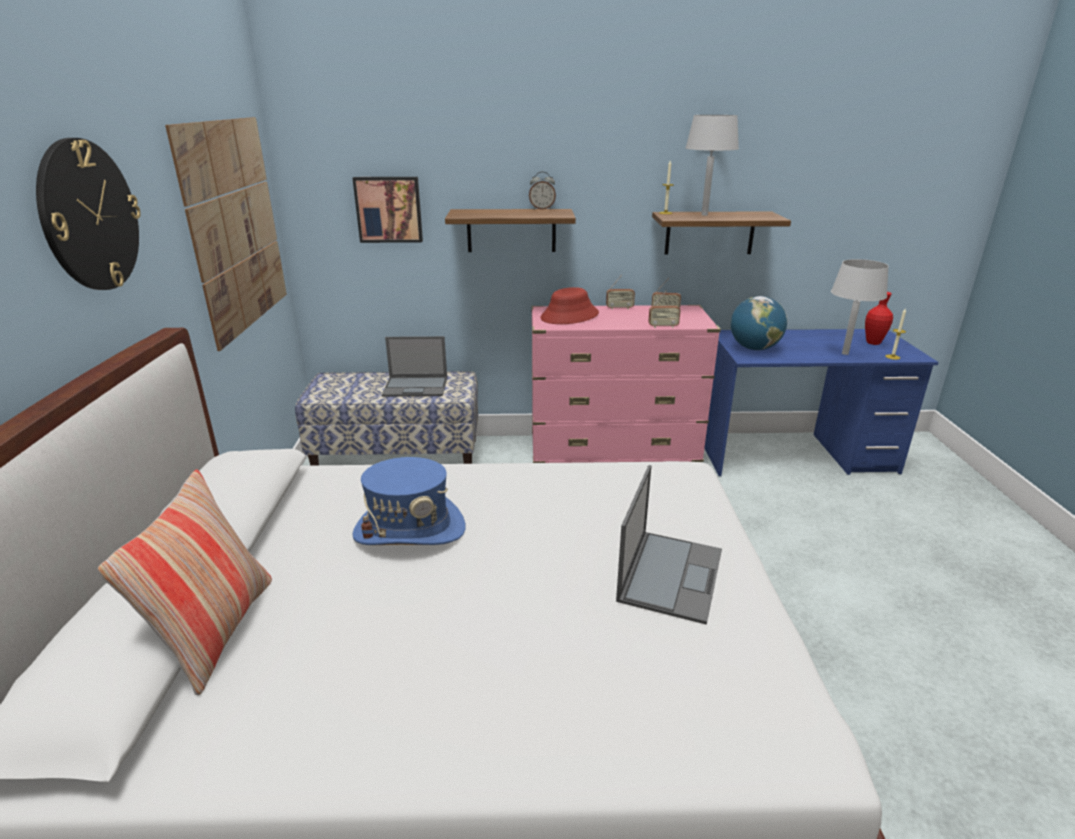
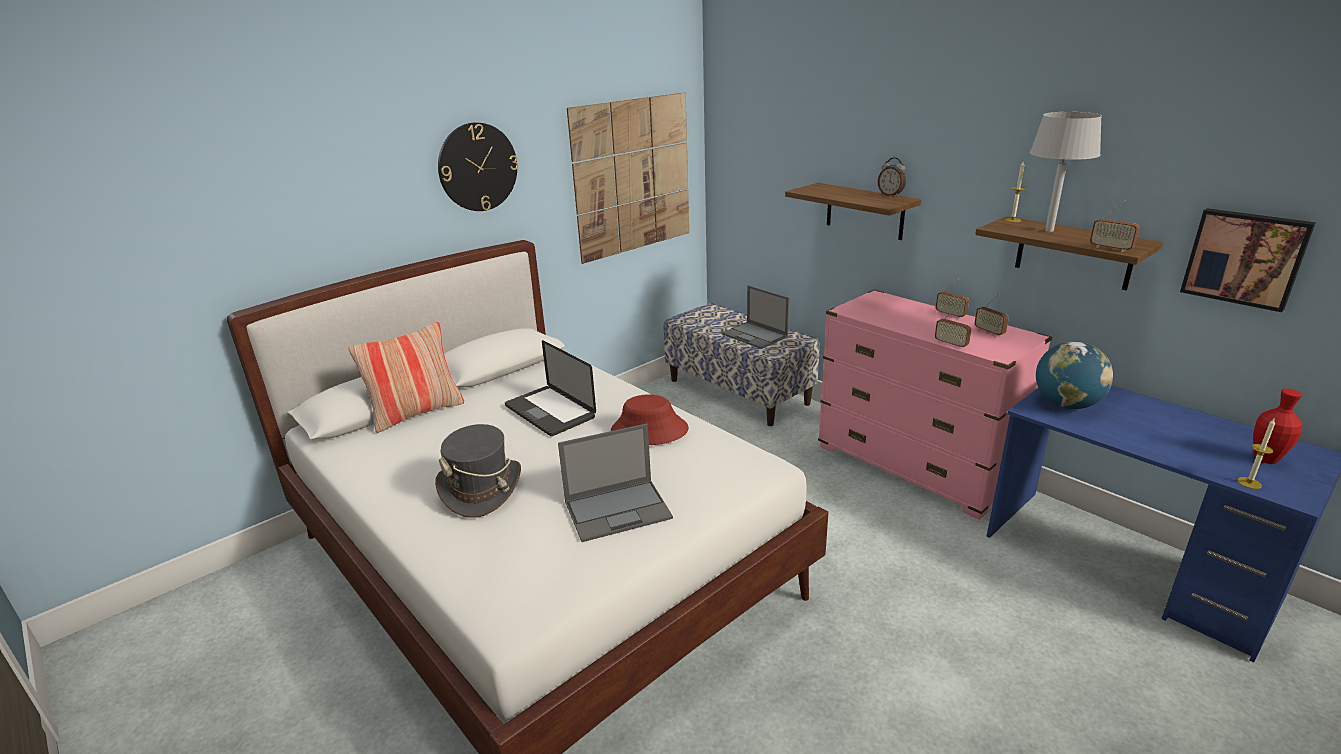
camera: 50 degrees right, 0 degrees up
(389, 209) = (773, 175): picture -> picture (1245, 258)
(410, 530) = (550, 412): blue hat -> laptop
(511, 651) = (481, 489): none -> grey hat
(569, 316) = (885, 308): red hat -> red hat (649, 430)
(765, 218) = (1110, 248): none -> radio
(845, 353) = (1181, 453): grey table lamp -> none

